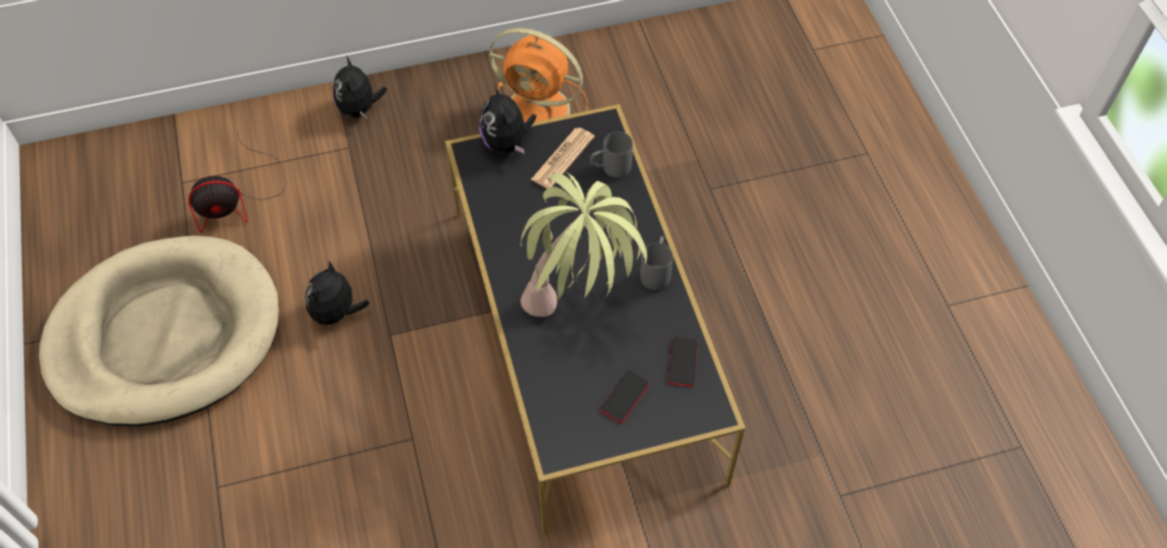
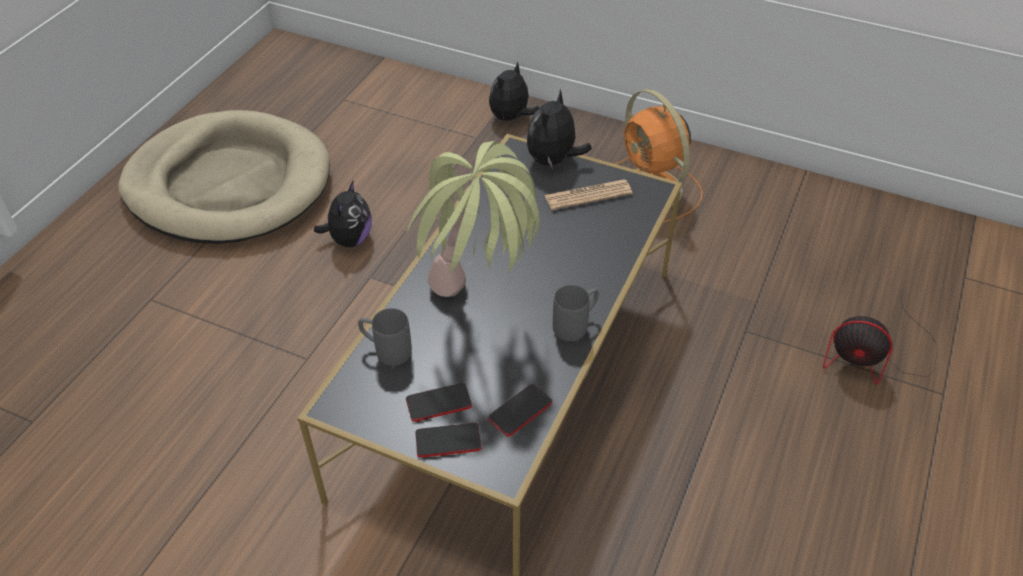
camera: 40 degrees right, 10 degrees down
(237, 199) = (366, 129): fan -> fan (875, 357)
(337, 313) = (349, 239): plush toy -> plush toy turned 135 degrees clockwise
(610, 169) = (621, 224): grey mug -> grey mug (386, 350)
(659, 418) = (448, 441): none -> phone

